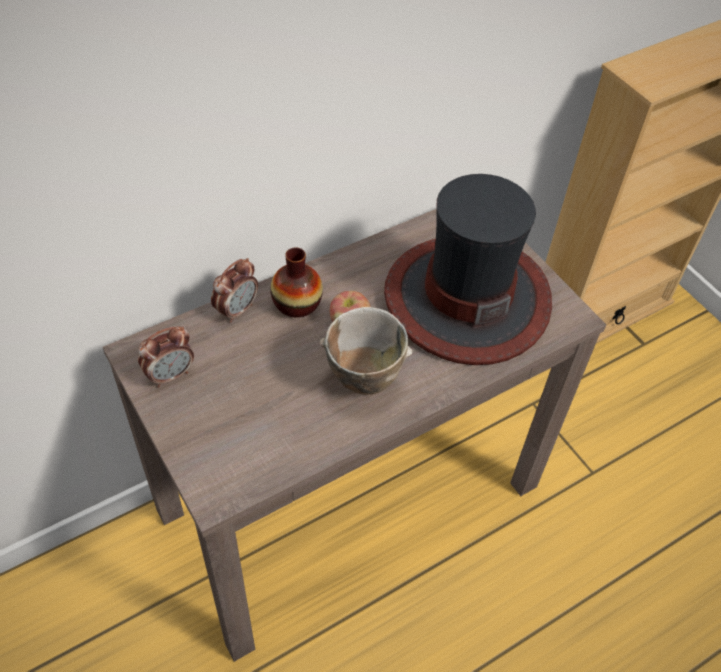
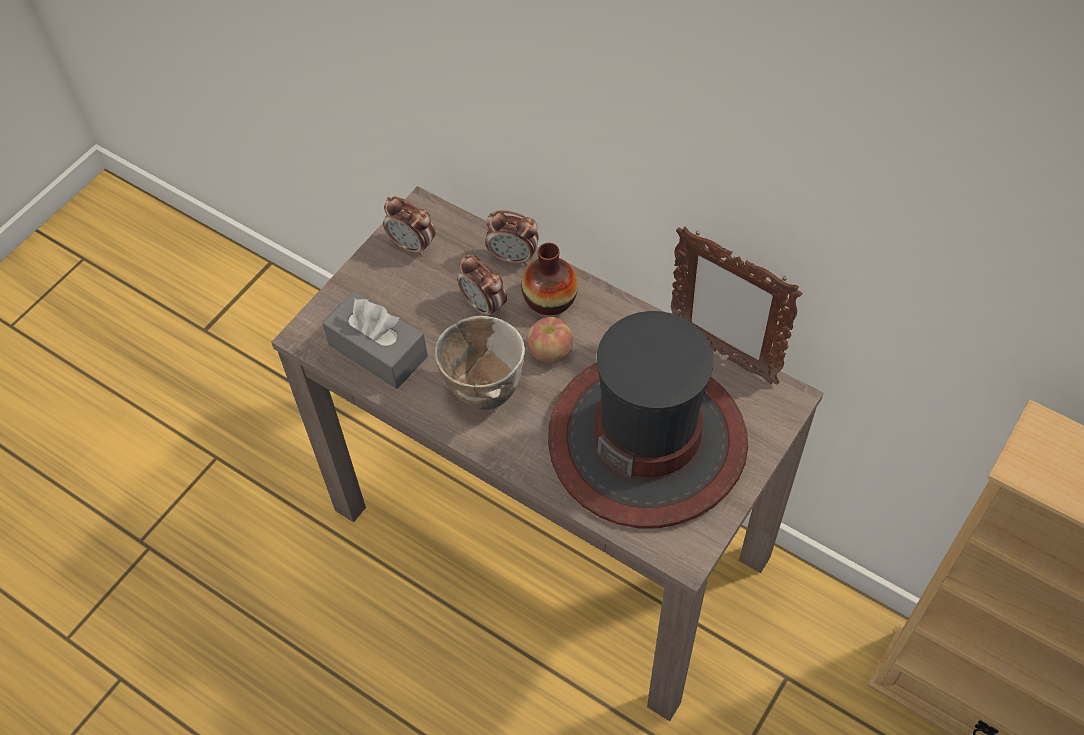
camera: 70 degrees right, 5 degrees up
(271, 444) = (378, 350): none -> grey tissue box
(274, 349) = (484, 306): none -> alarm clock
(413, 227) = (722, 354): none -> picture frame

